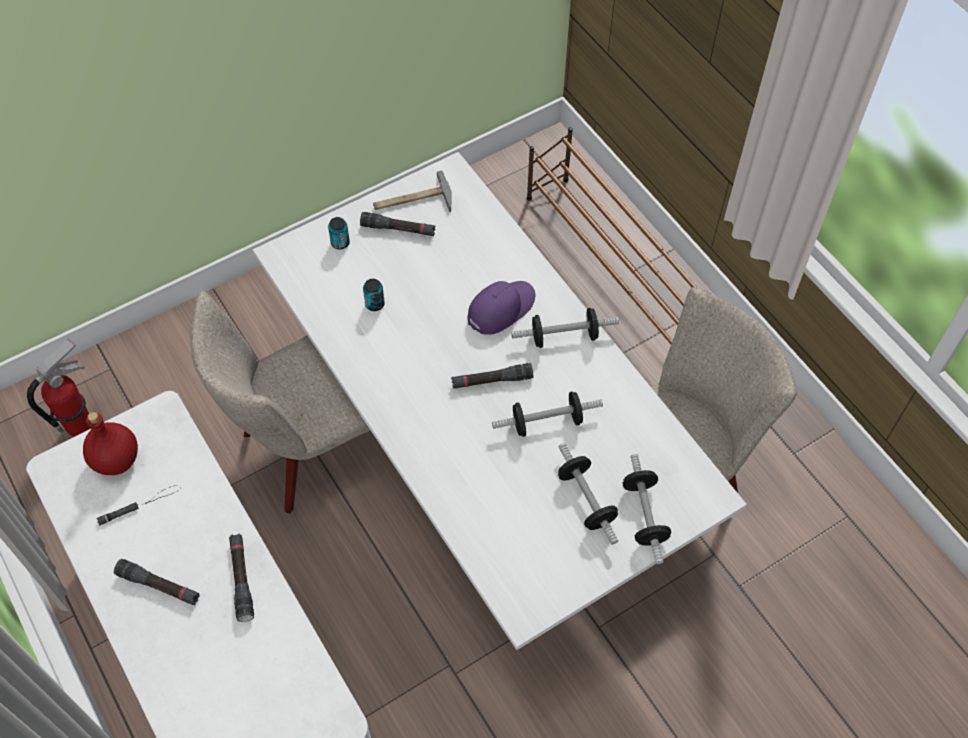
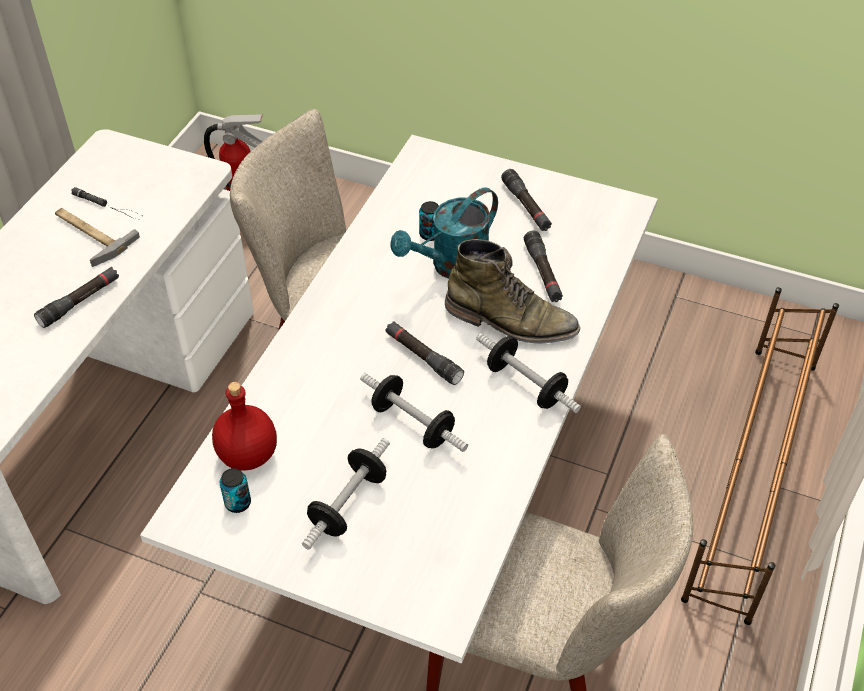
camera: 55 degrees right, 10 degrees down
(117, 460) = (139, 172): red bottle -> red bottle (248, 456)
(159, 586) = (40, 257): black flashlight -> black flashlight (543, 272)
(340, 243) = (472, 179): can -> can (238, 503)
(412, 201) = (567, 199): hammer -> hammer (88, 234)
(419, 311) = (452, 266): none -> turquoise watering can
(501, 309) = (511, 321): purple cap -> green boot
(644, 515) = (370, 564): dumbbell -> none

